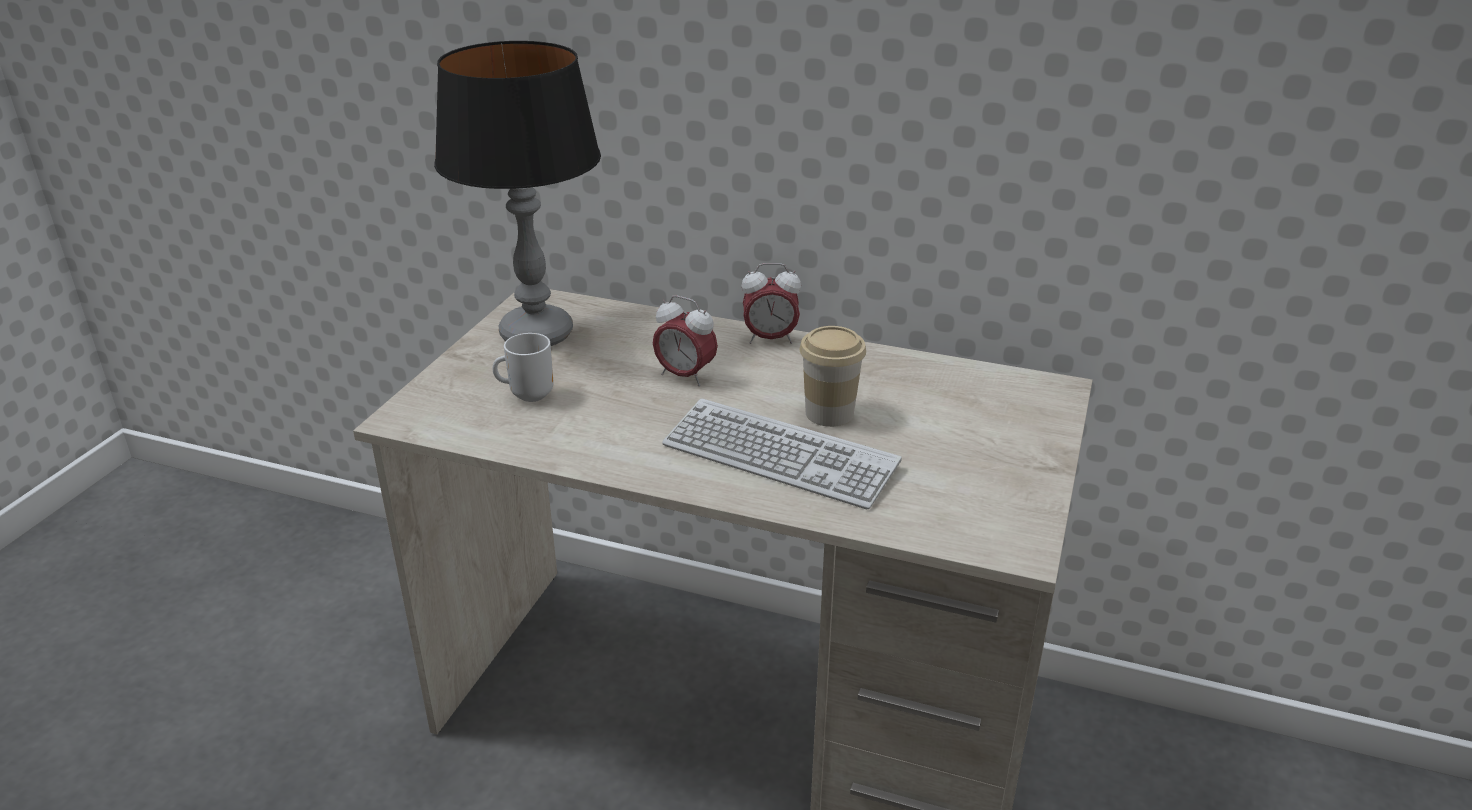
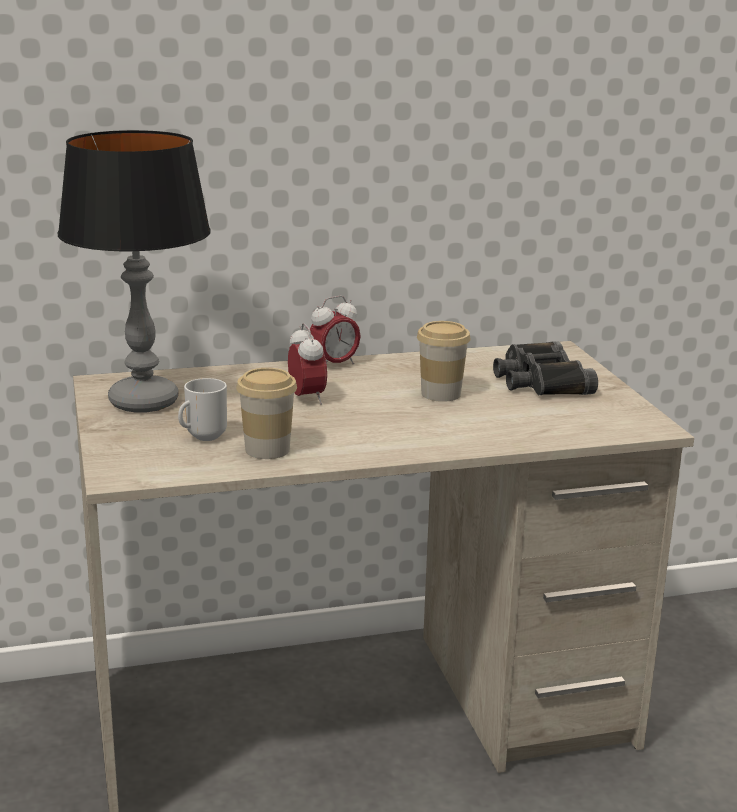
camera: 35 degrees left, 10 degrees down
(562, 431) = (267, 449): none -> cup
(685, 376) = (307, 398): alarm clock -> alarm clock turned 105 degrees counterclockwise
(779, 456) = (445, 423): keyboard -> none
(969, 430) = (540, 381): none -> black binoculars

